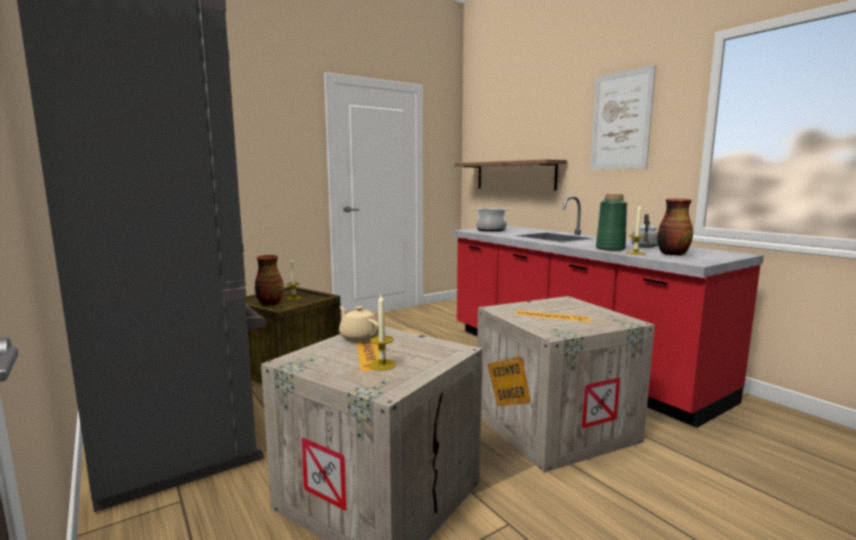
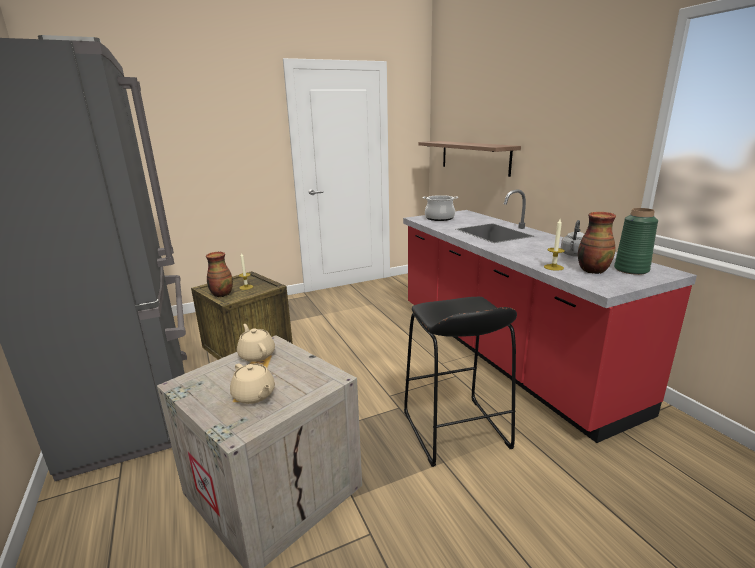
camera: 10 degrees right, 10 degrees up
(382, 365) = (254, 395): candle -> beige teapot
(554, 427) = (455, 430): crate -> black stool
(610, 248) = (534, 257): green vase -> green vase (631, 269)
(621, 121) = (574, 108): picture -> none

